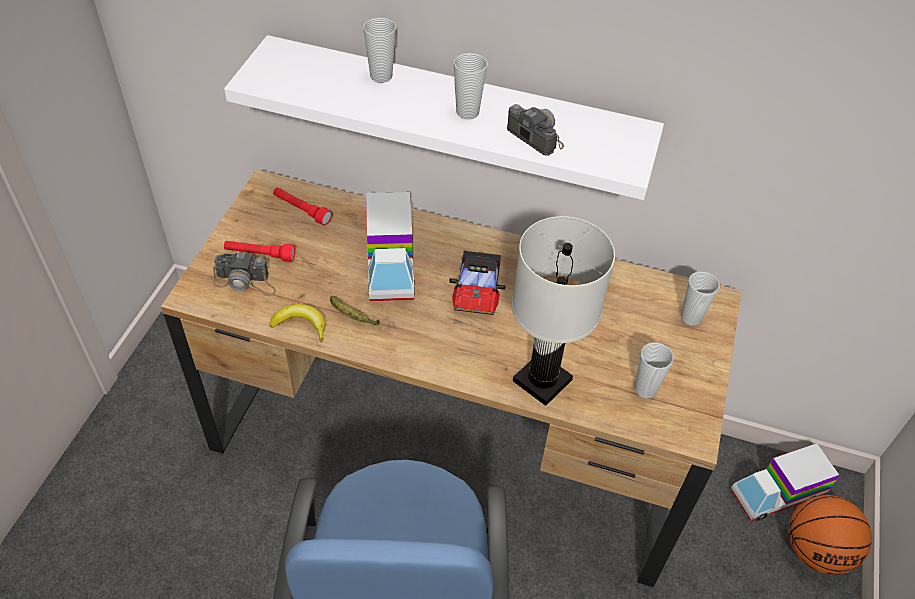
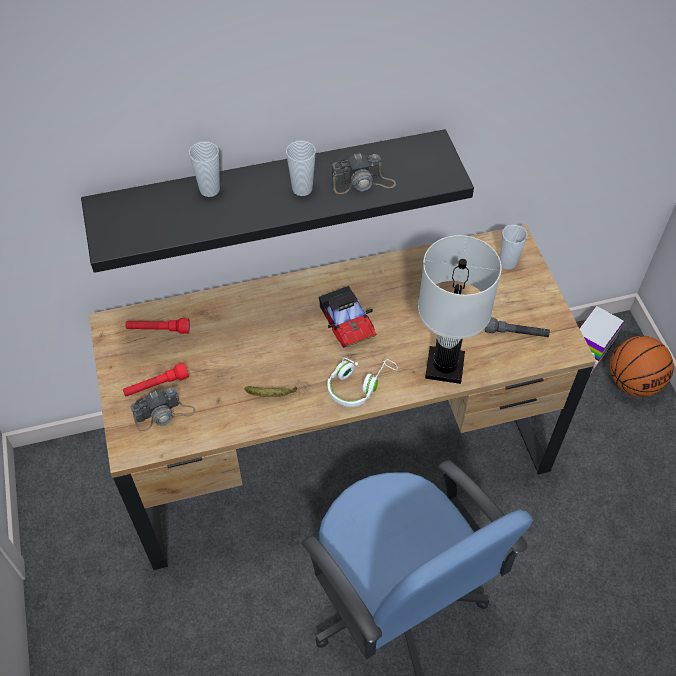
camera: 30 degrees left, 5 degrees up
(301, 325) = (238, 424): banana -> none
(390, 264) = (266, 337): toy truck -> none
(441, 351) = (358, 385): none -> white headphones
(456, 113) = (271, 190): white shelf -> black shelf
(533, 132) = (363, 182): camera -> camera turned 150 degrees clockwise
(645, 389) = (516, 333): cup -> grey flashlight

